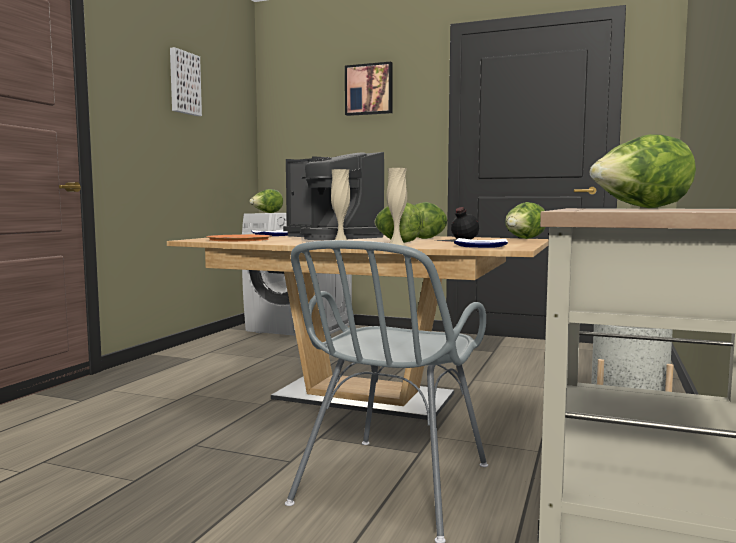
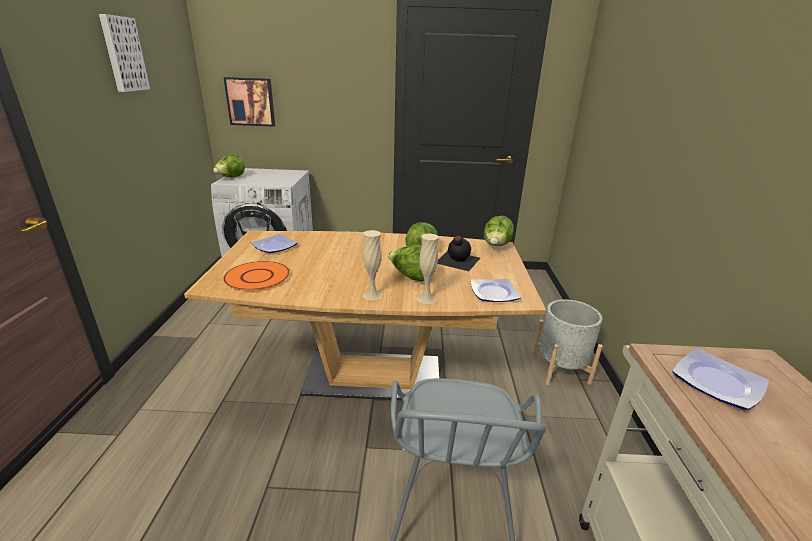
camera: 20 degrees left, 20 degrees up
(333, 238) = (340, 257): coffee machine -> none
(369, 89) = (318, 52): picture -> picture (251, 102)
(640, 208) = (719, 382): lettuce -> plate

